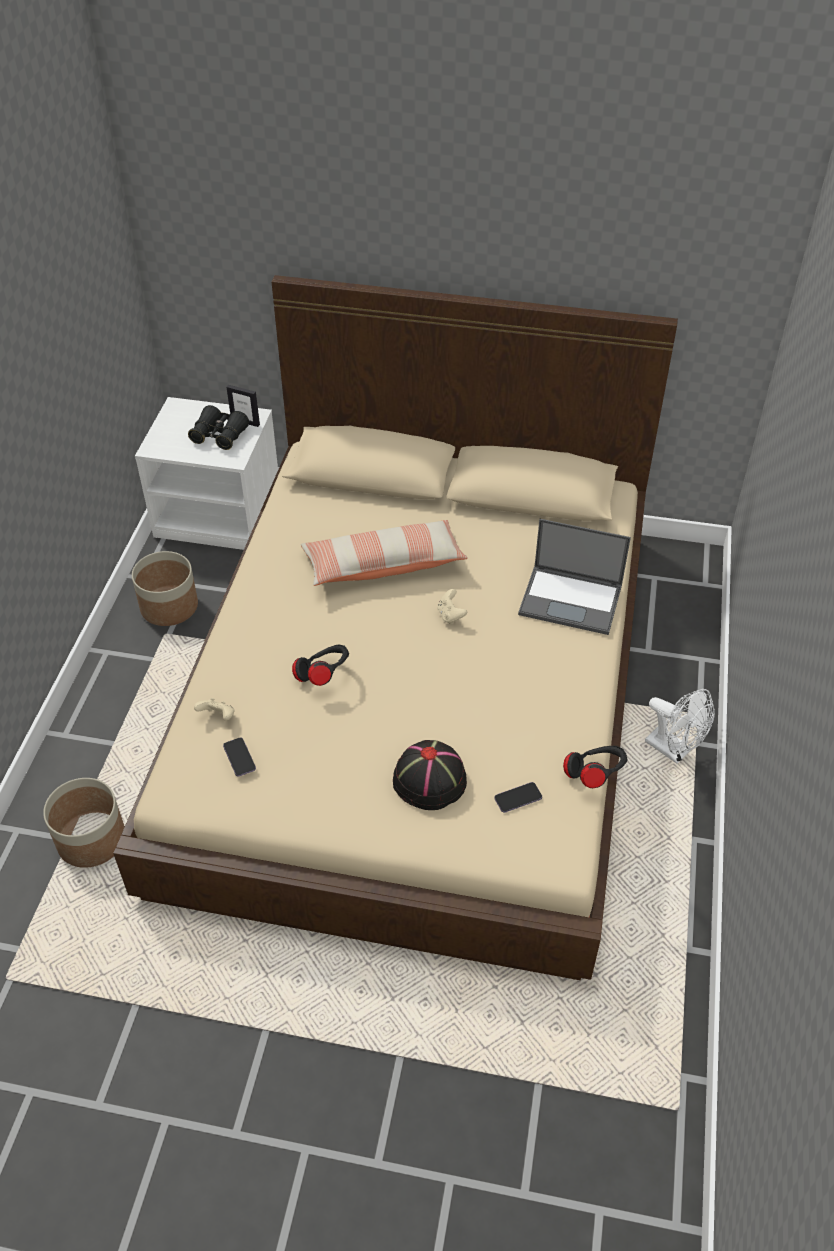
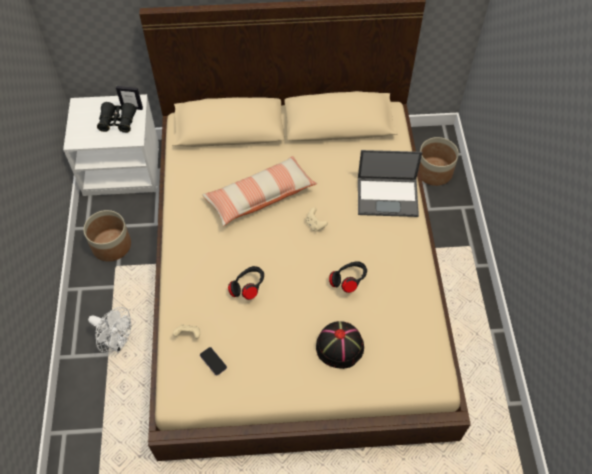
camera: 15 degrees left, 10 degrees up
(91, 839) = (117, 426): planter -> planter (433, 171)
(518, 798) = (398, 345): phone -> none
(595, 775) = (439, 318): black headphones -> black headphones (348, 281)
(674, 750) = (463, 274): white fan -> white fan (117, 342)

